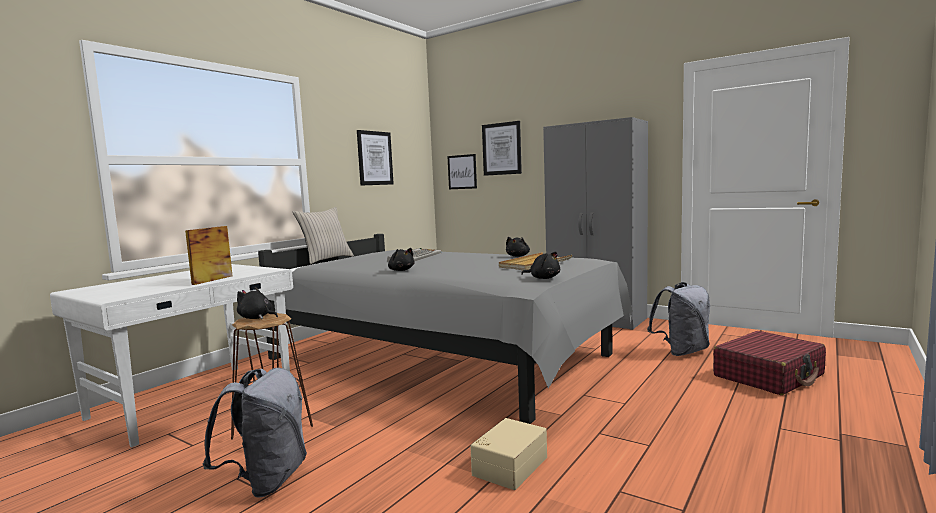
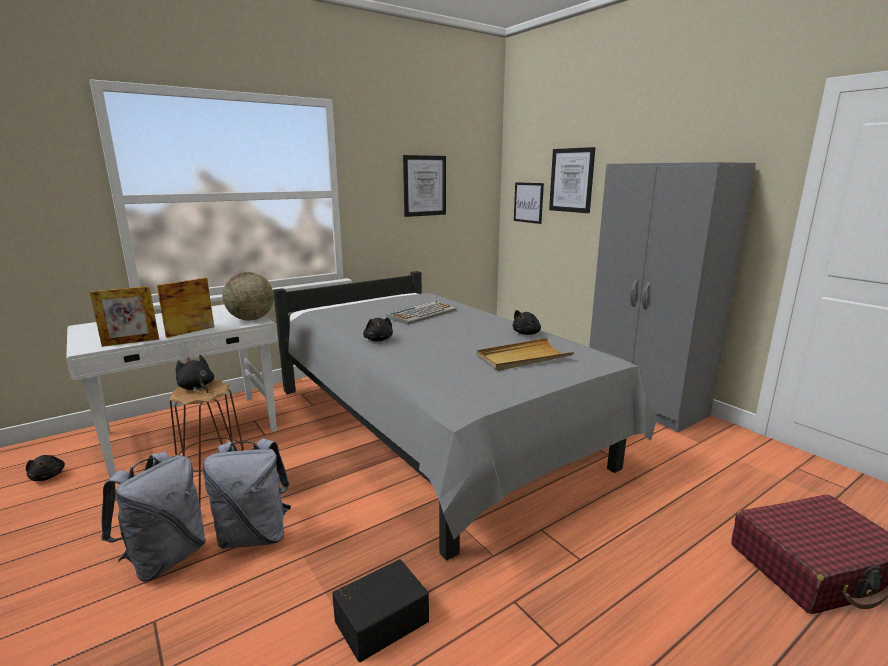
camera: 20 degrees right, 10 degrees up
(159, 290) = (131, 342): none -> picture frame
(262, 269) = (251, 319): none -> globe
(326, 260) = (347, 300): beige pillow -> none
(508, 465) = (380, 619): beige storage box -> black storage box
(543, 278) = (498, 393): black plush toy -> black plush toy (48, 476)
(682, 351) = (717, 487): grey backpack -> grey backpack (255, 535)

